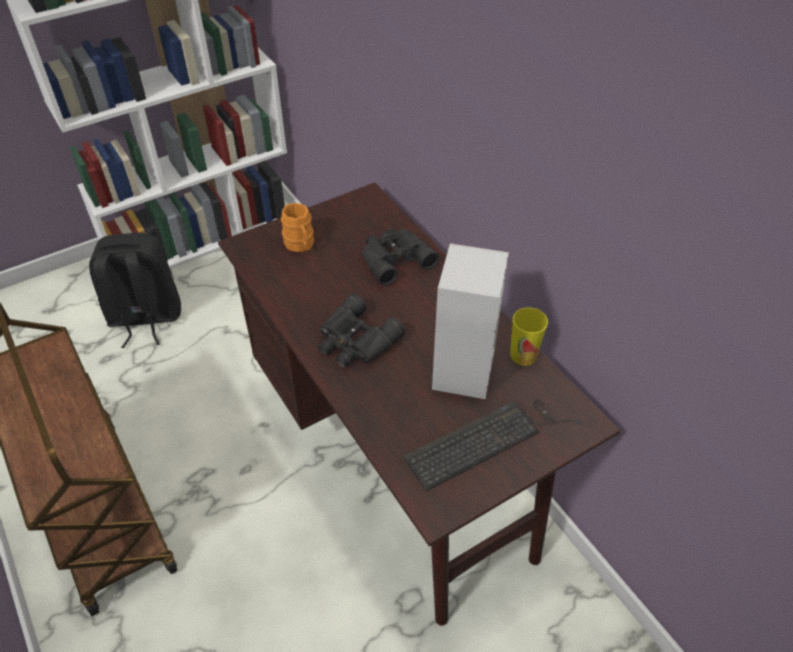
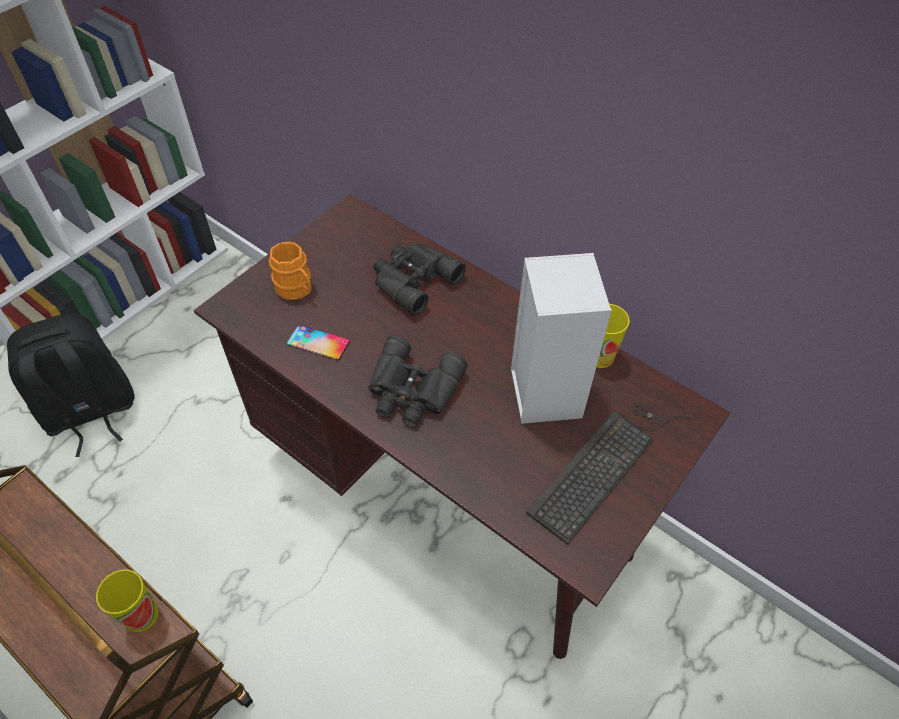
camera: 20 degrees left, 5 degrees up
(98, 454) = (141, 615): none -> cup
(299, 287) = (318, 342): none -> phone

